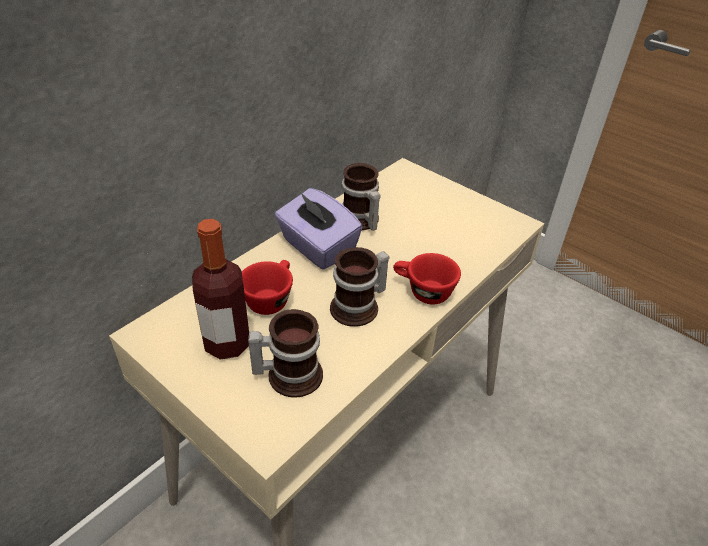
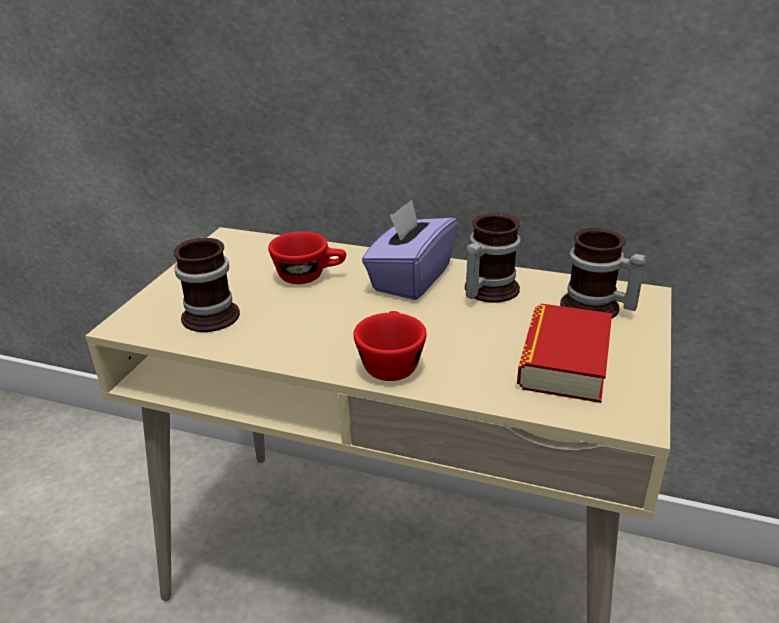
camera: 70 degrees right, 10 degrees down
(227, 343) = (235, 274): bottle -> none
(359, 308) = (330, 327): mug -> mug (595, 309)
(458, 223) = (564, 362): none -> book

